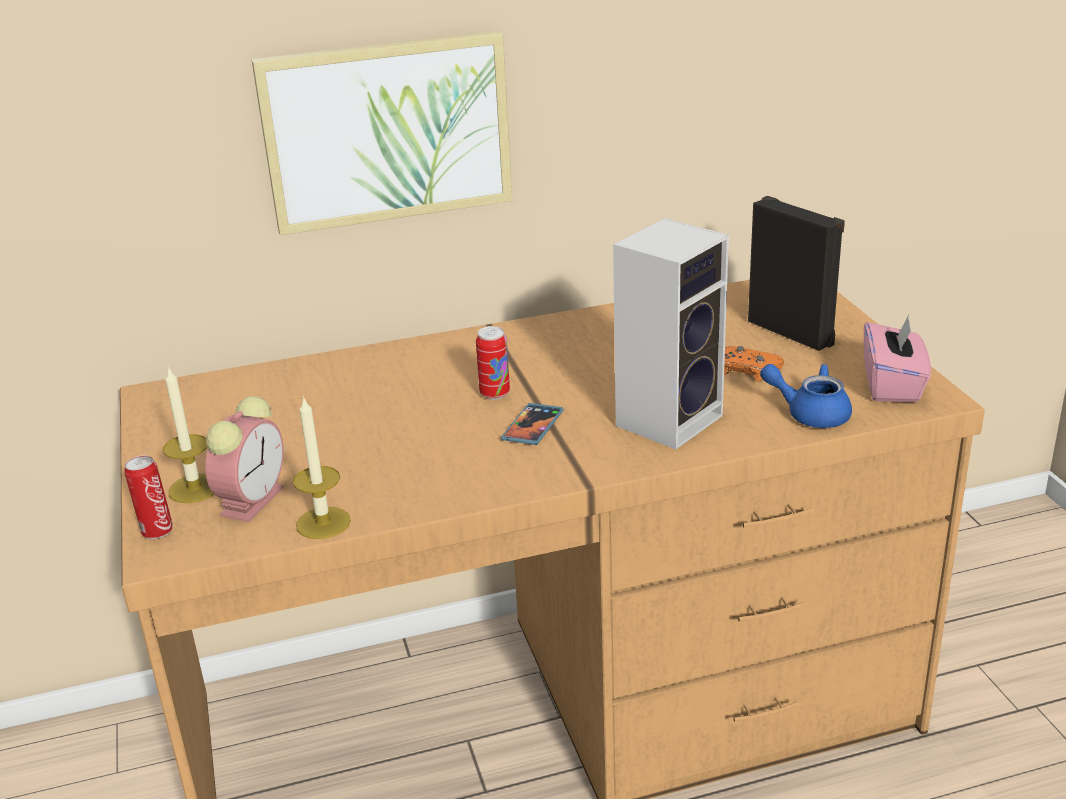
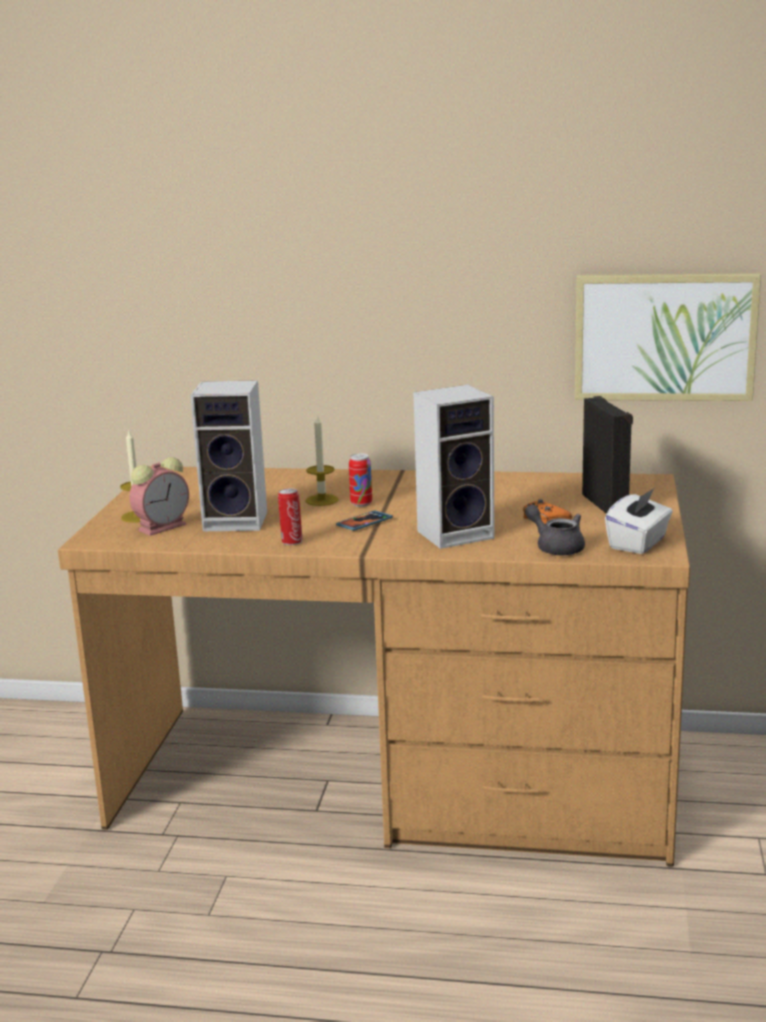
camera: 25 degrees right, 10 degrees down
(156, 531) = (98, 530): can -> can (291, 542)
(323, 523) = (189, 543): candle -> candle (322, 500)
(355, 463) = (238, 521): none -> speaker
(387, 131) = (340, 317): picture -> picture (664, 337)
(809, 413) = (556, 547): blue teapot -> grey teapot
(892, 385) = (638, 543): pink tissue box -> white tissue box

